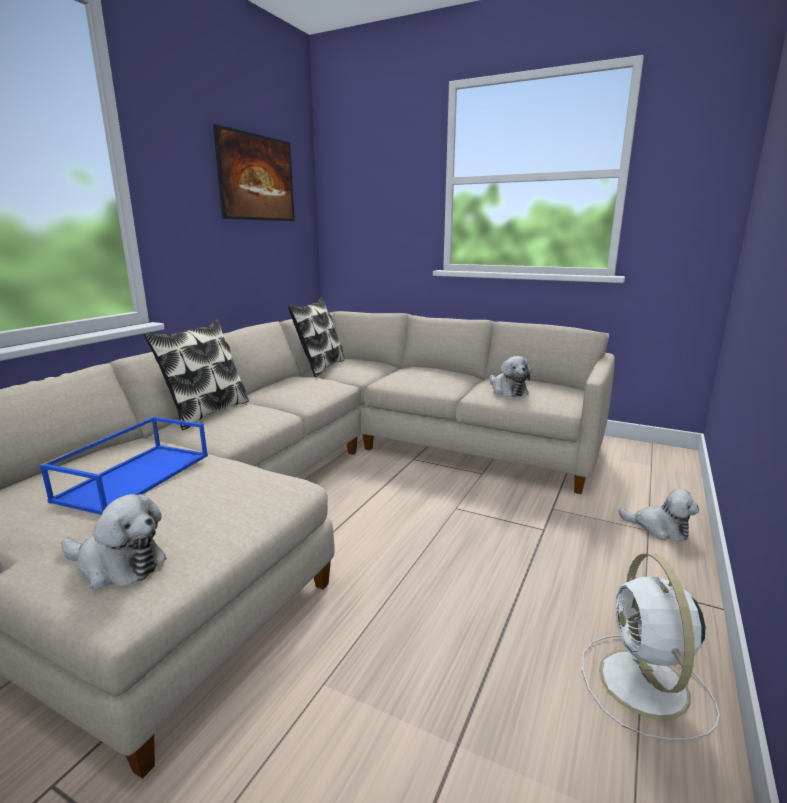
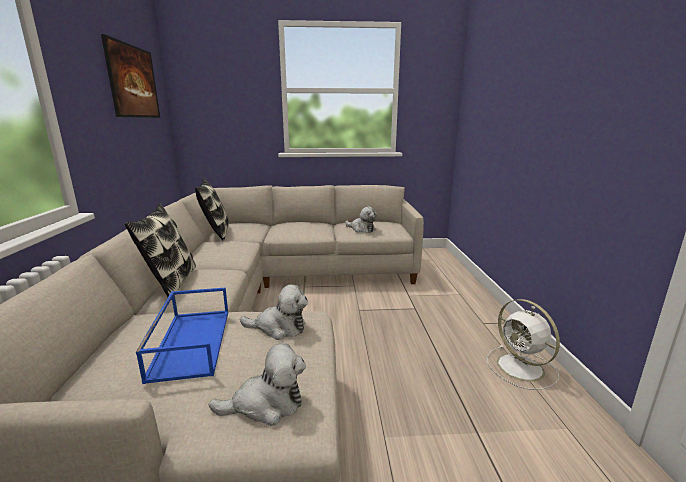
camera: 30 degrees left, 0 degrees up
(659, 528) = (464, 292): plush toy -> plush toy (279, 328)

